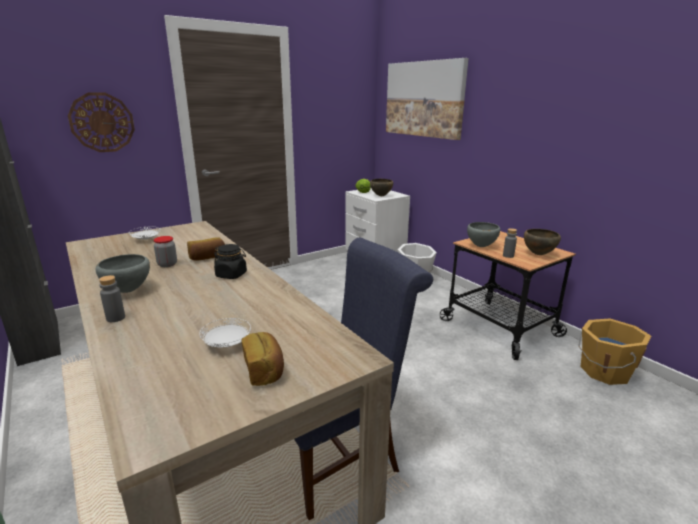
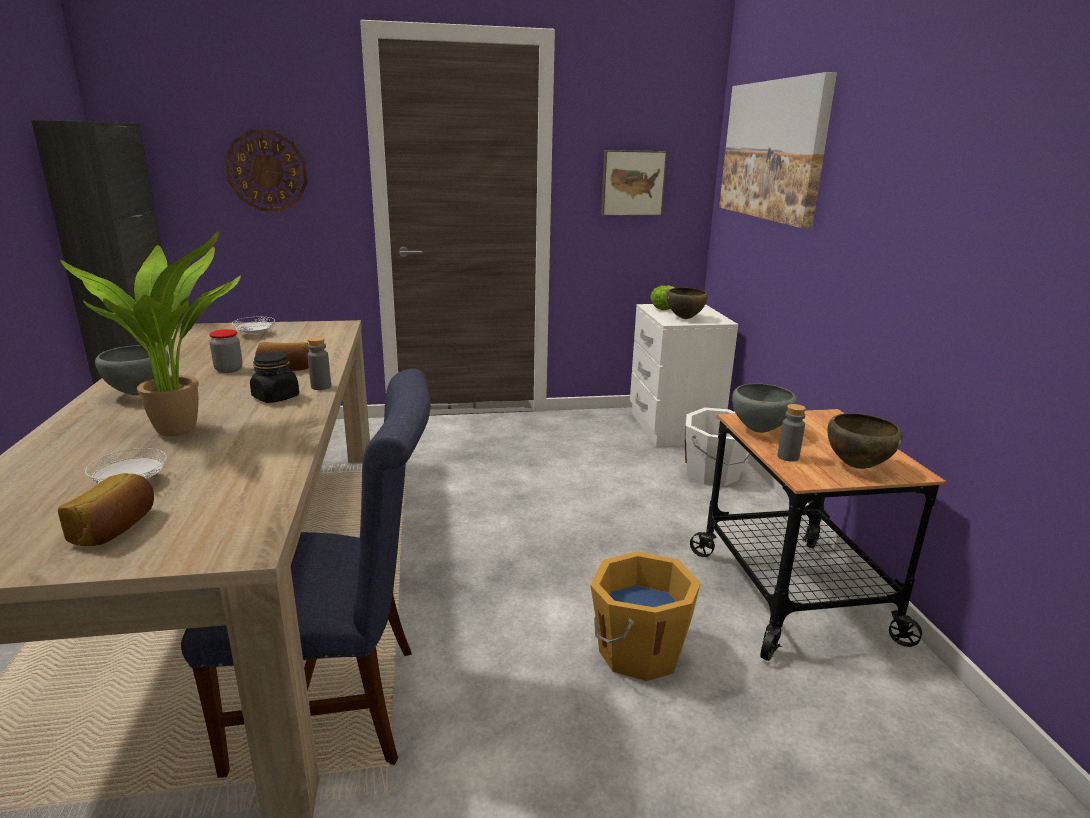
camera: 25 degrees right, 0 degrees up
(116, 318) = (80, 423): grey bottle -> grey bottle (321, 387)
(201, 305) = (182, 428): none -> potted plant
(335, 120) = (632, 183): none -> picture
(604, 371) = (942, 742): orange bucket -> orange bucket (637, 651)

